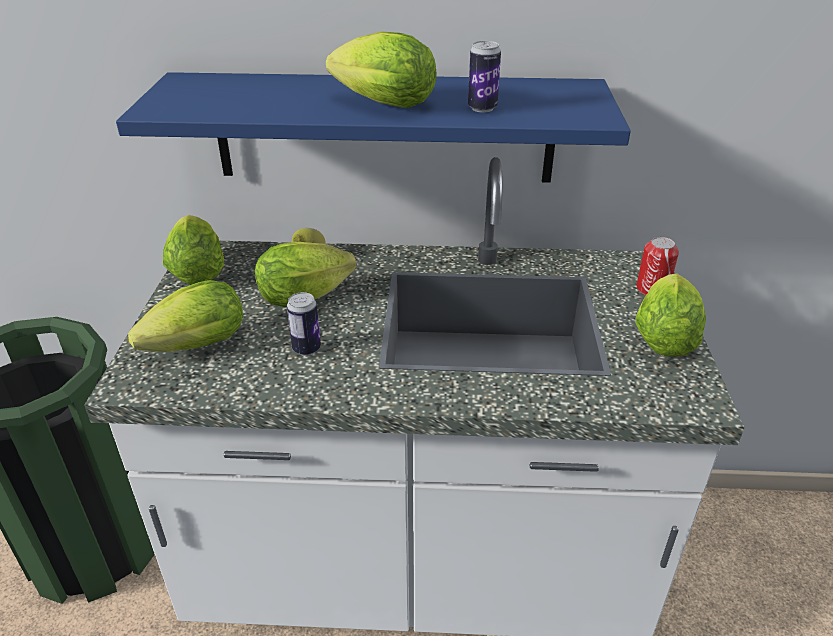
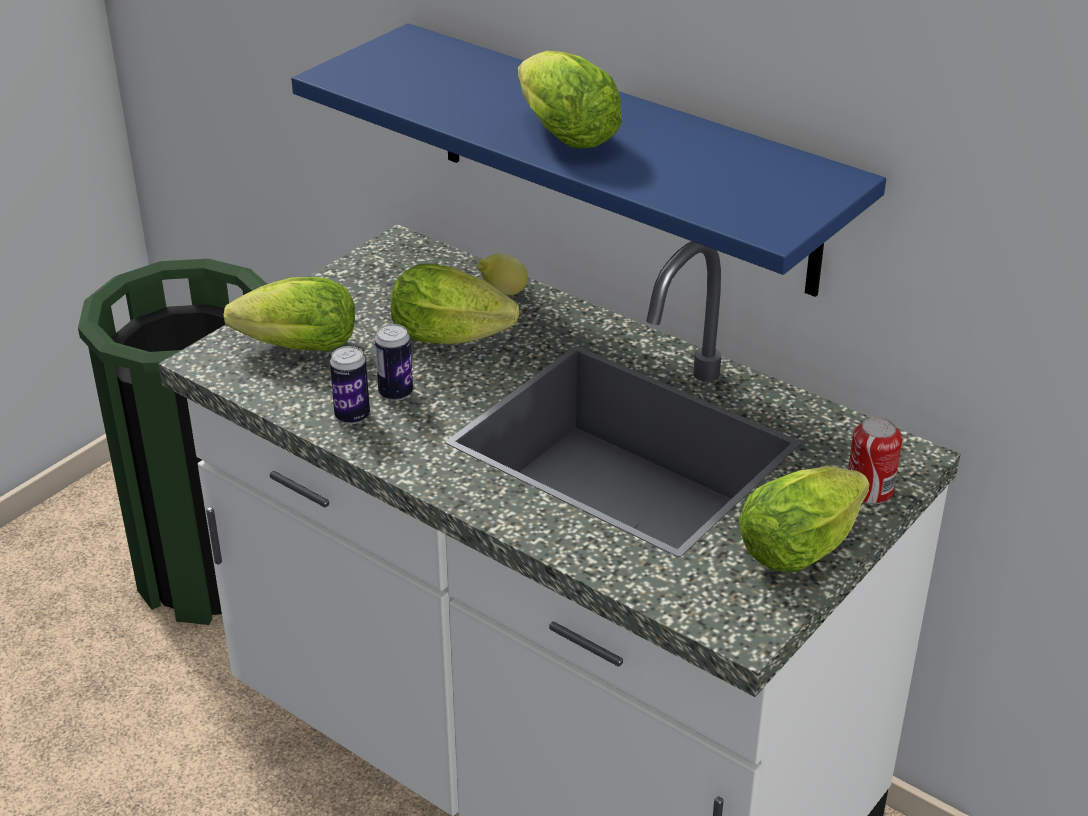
camera: 35 degrees right, 0 degrees up
(197, 269) = (375, 264): lettuce -> none
(482, 108) = (662, 174): can -> can (352, 416)

